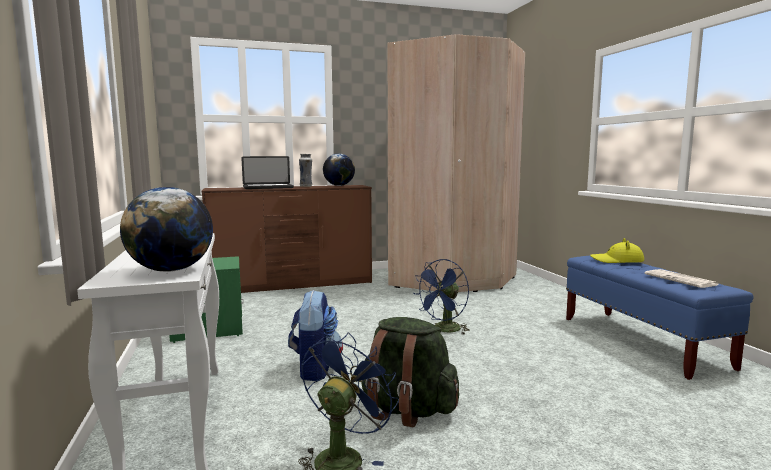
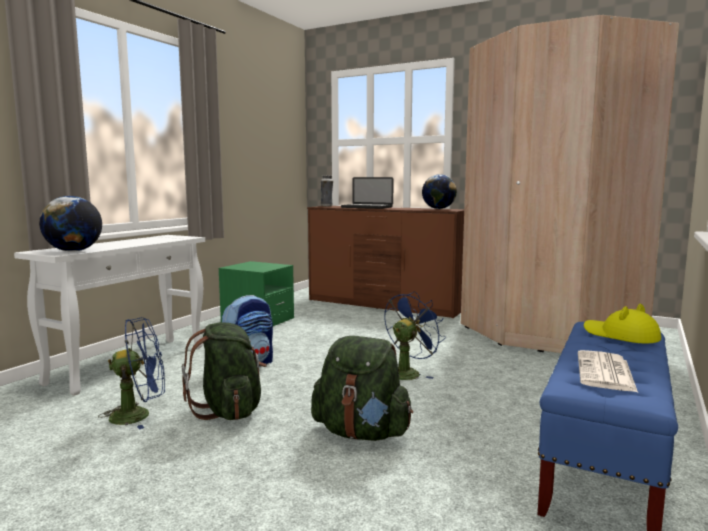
camera: 45 degrees right, 0 degrees up
(306, 186) = (405, 208): vase -> vase (327, 206)
(444, 330) = (407, 372): blue fan -> blue fan turned 135 degrees clockwise
(525, 380) = (362, 433): none -> green backpack

